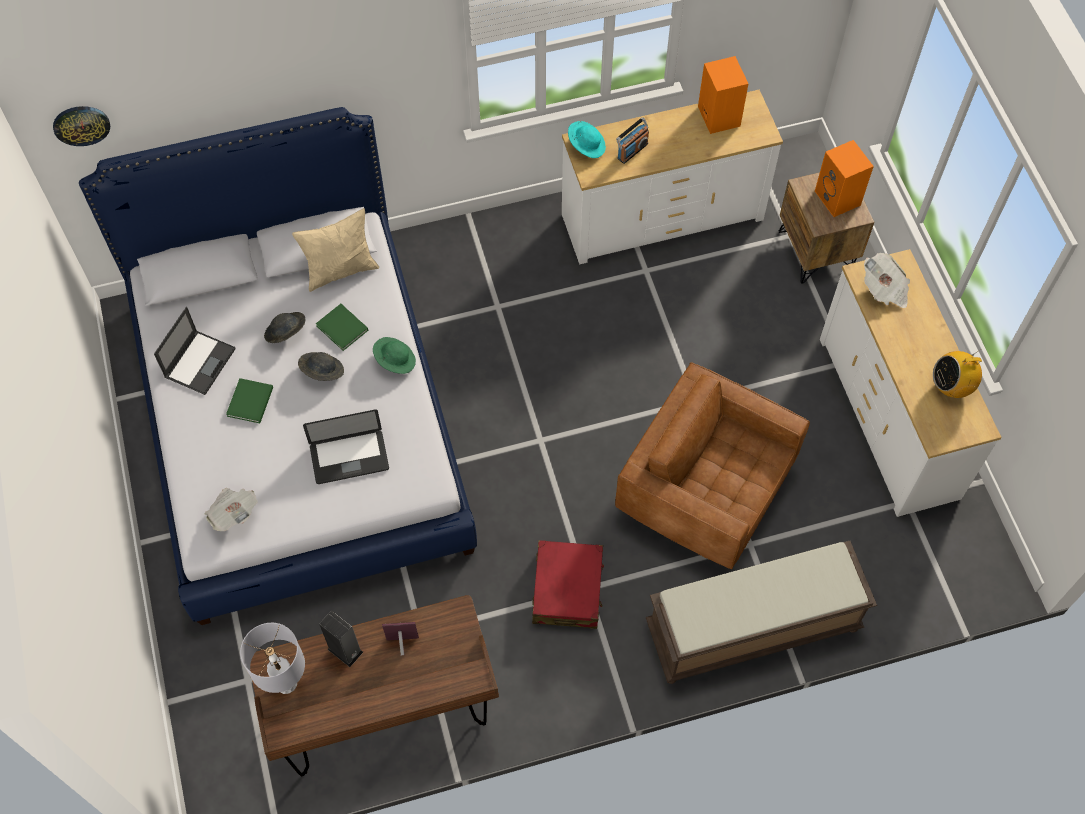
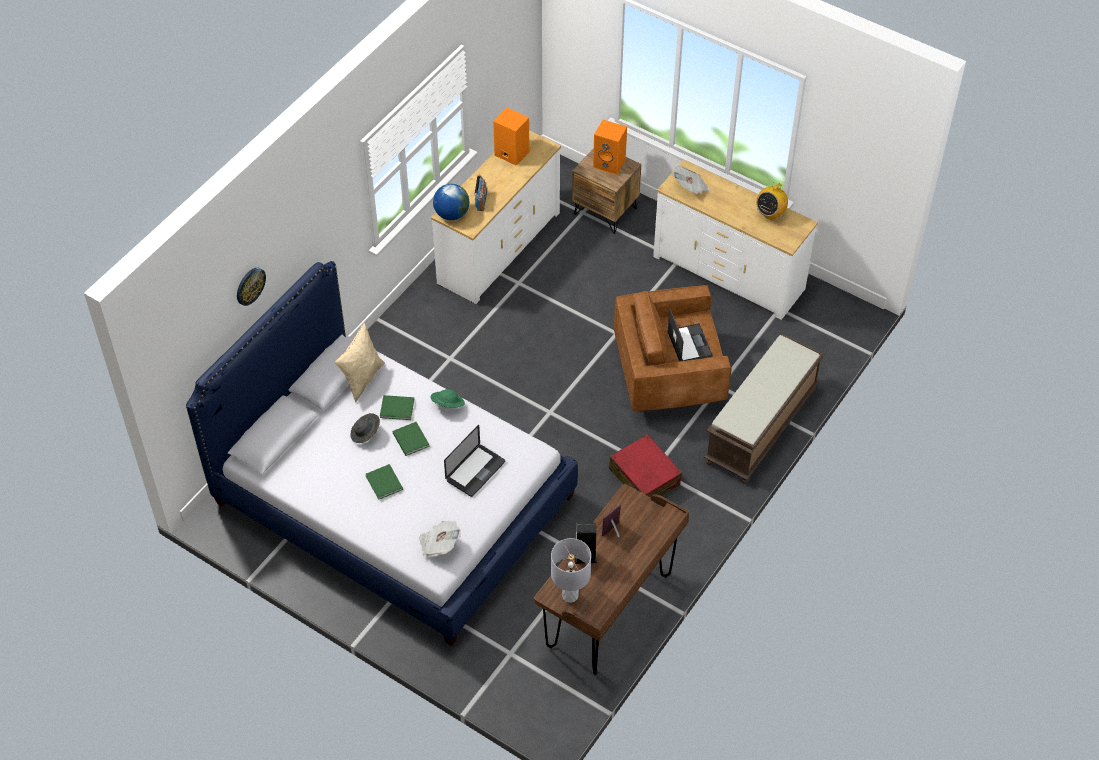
camera: 40 degrees left, 10 degrees down
(81, 125) = (180, 359): wall clock -> wall clock (250, 286)
(200, 362) = (329, 483): laptop -> laptop (689, 343)
(322, 372) = (410, 439): grey hat -> green book
(586, 145) = (451, 214): turquoise hat -> globe

